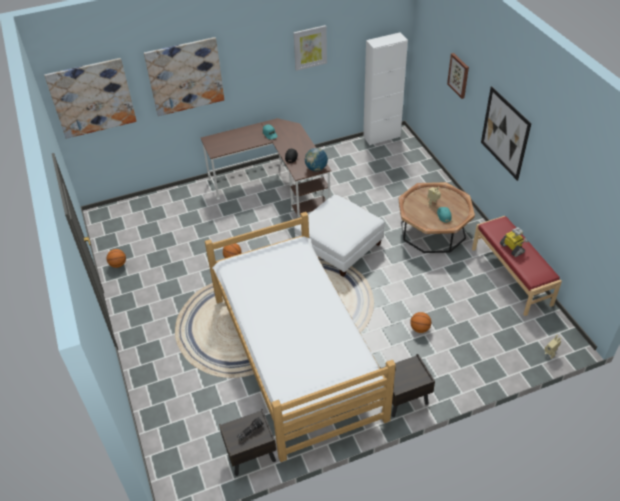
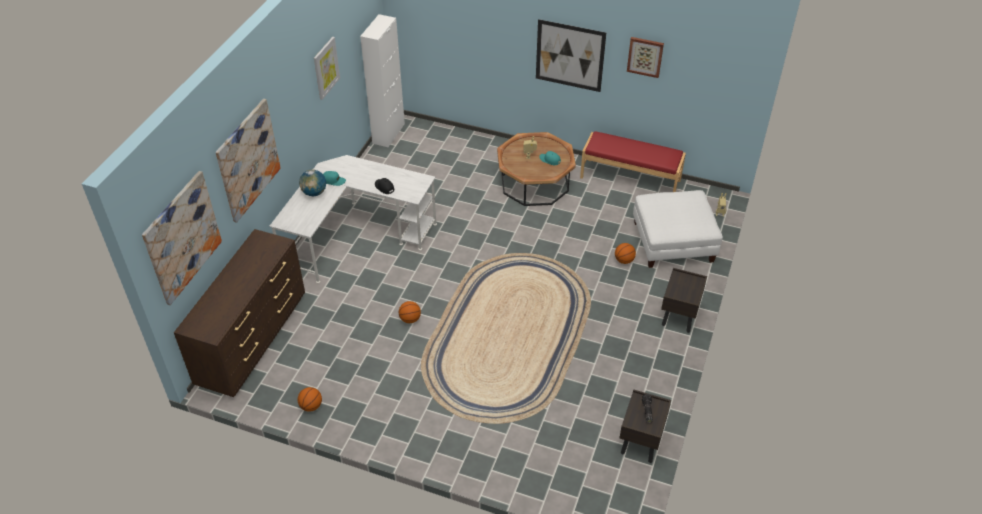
camera: 50 degrees left, 0 degrees up
(144, 206) = (253, 340): none -> brown dresser
(274, 185) = (354, 235): brown desk -> white desk
(295, 356) = (570, 349): bed -> none
(316, 168) = (421, 183): globe -> globe (314, 193)
(339, 246) = (483, 245): white ottoman -> white ottoman (673, 241)
(458, 75) = (482, 26): picture -> picture (645, 56)
(512, 248) = (630, 151): toy robot -> none

